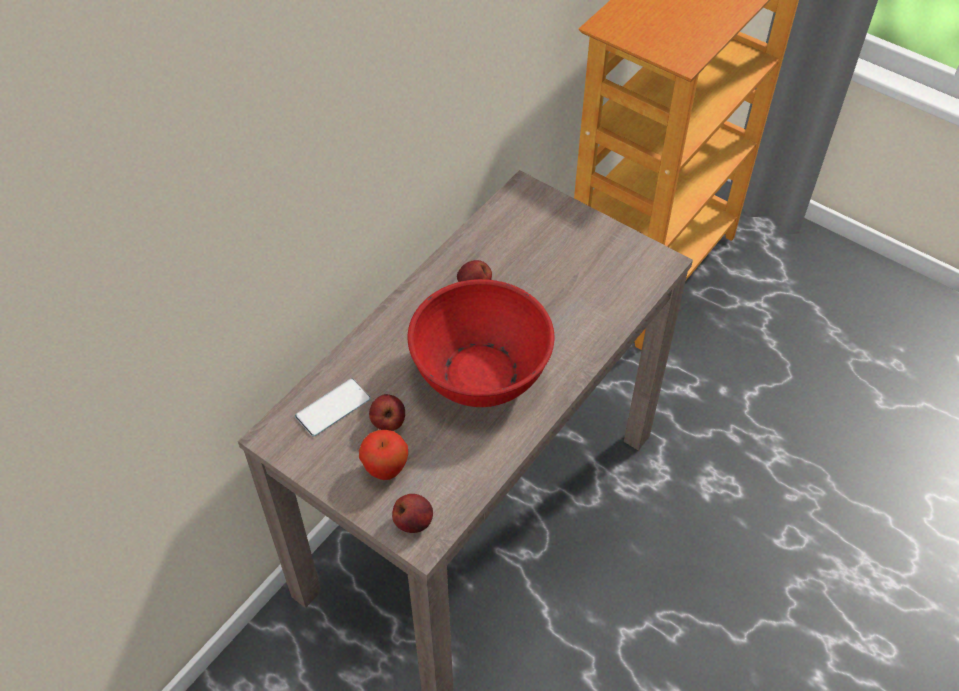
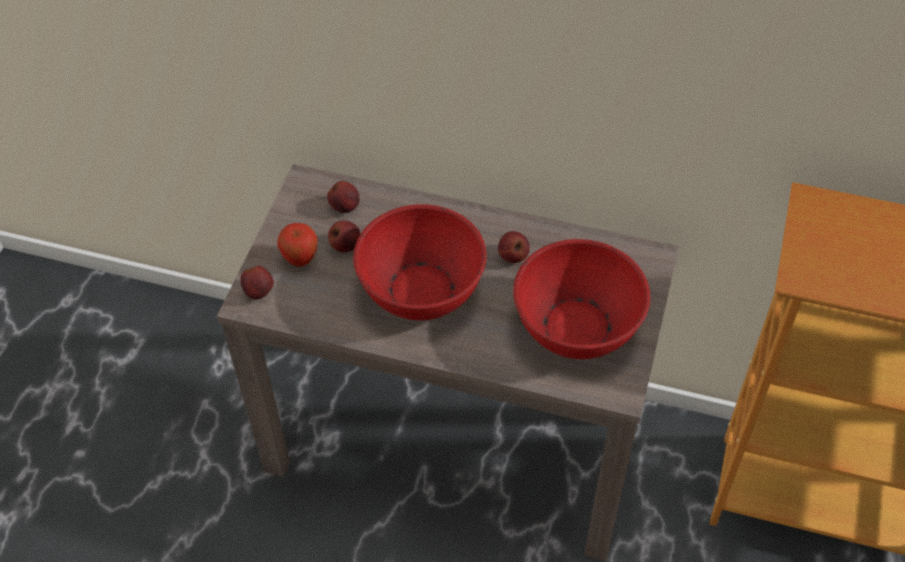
camera: 70 degrees right, 0 degrees up
(333, 408) = (345, 207): phone -> apple
(579, 268) = (577, 327): none -> red bowl

